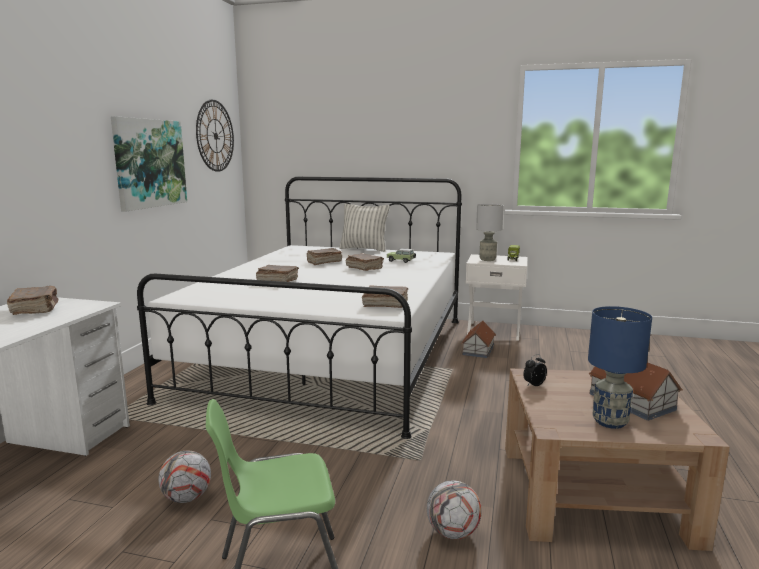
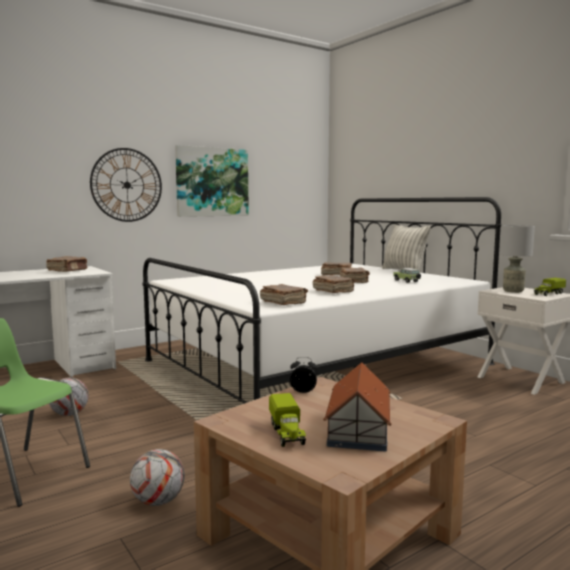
camera: 40 degrees right, 5 degrees down
(215, 136) = (293, 163): wall clock -> wall clock (127, 185)
(277, 281) = (260, 280): brown book -> brown book (333, 291)
(478, 349) = (465, 390): toy house -> none
(609, 421) = (287, 433): blue table lamp -> toy truck

